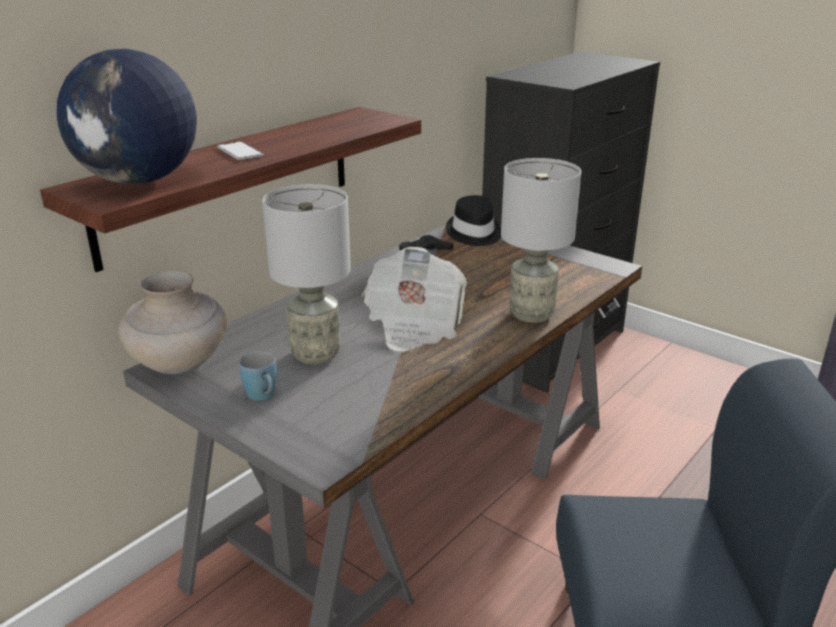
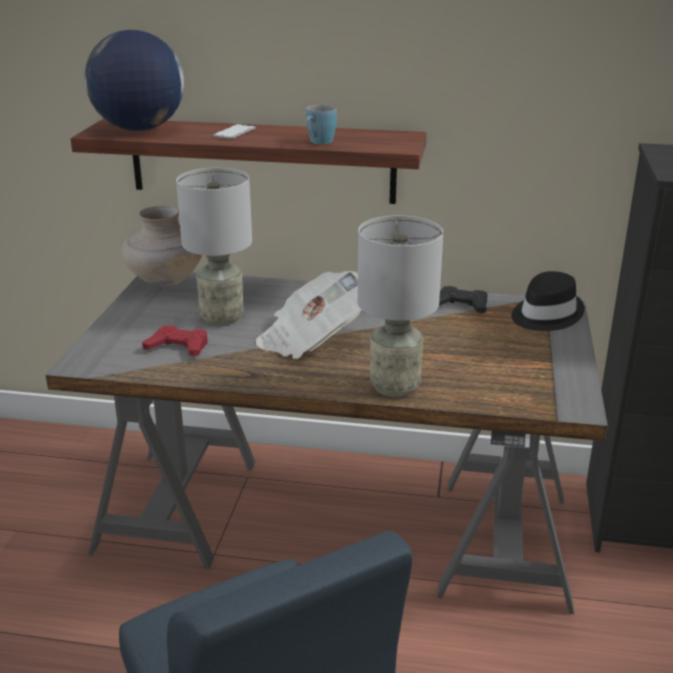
camera: 60 degrees right, 0 degrees up
(263, 396) = (146, 319): blue mug -> blue mug (318, 142)
(352, 392) = (178, 347): none -> red game controller

